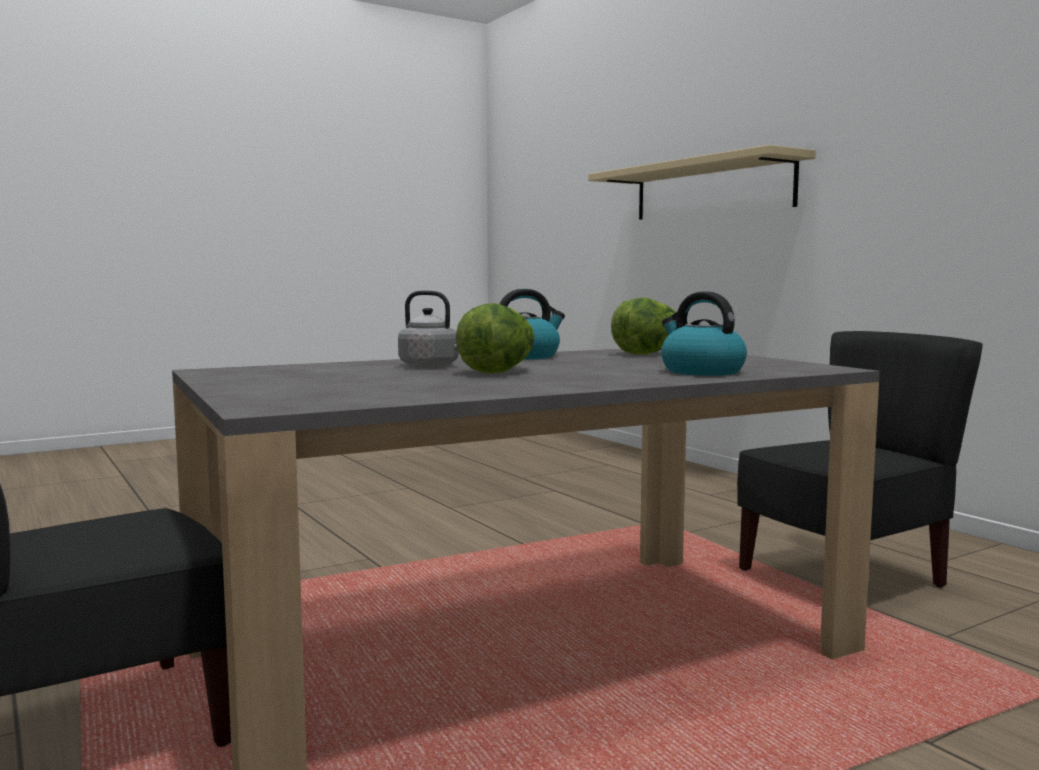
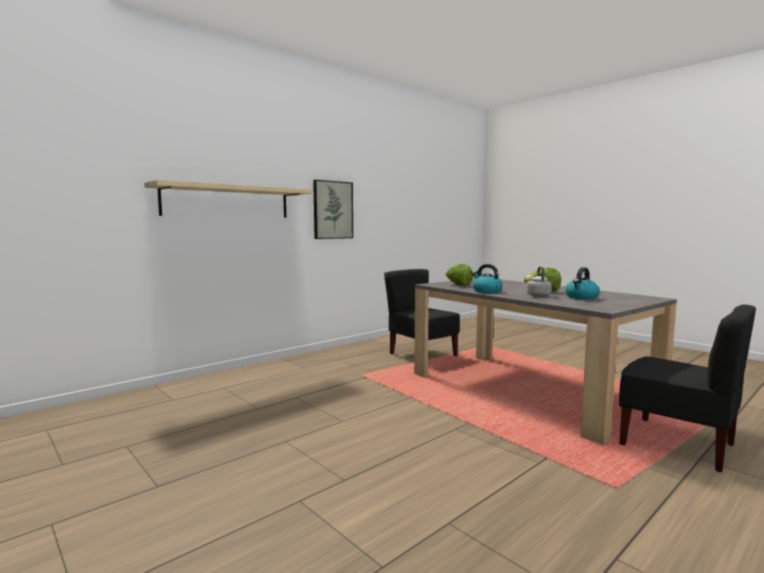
camera: 100 degrees left, 0 degrees up
(701, 371) = (510, 283): kettle -> kettle (581, 297)
(904, 178) = (332, 210): none -> picture

